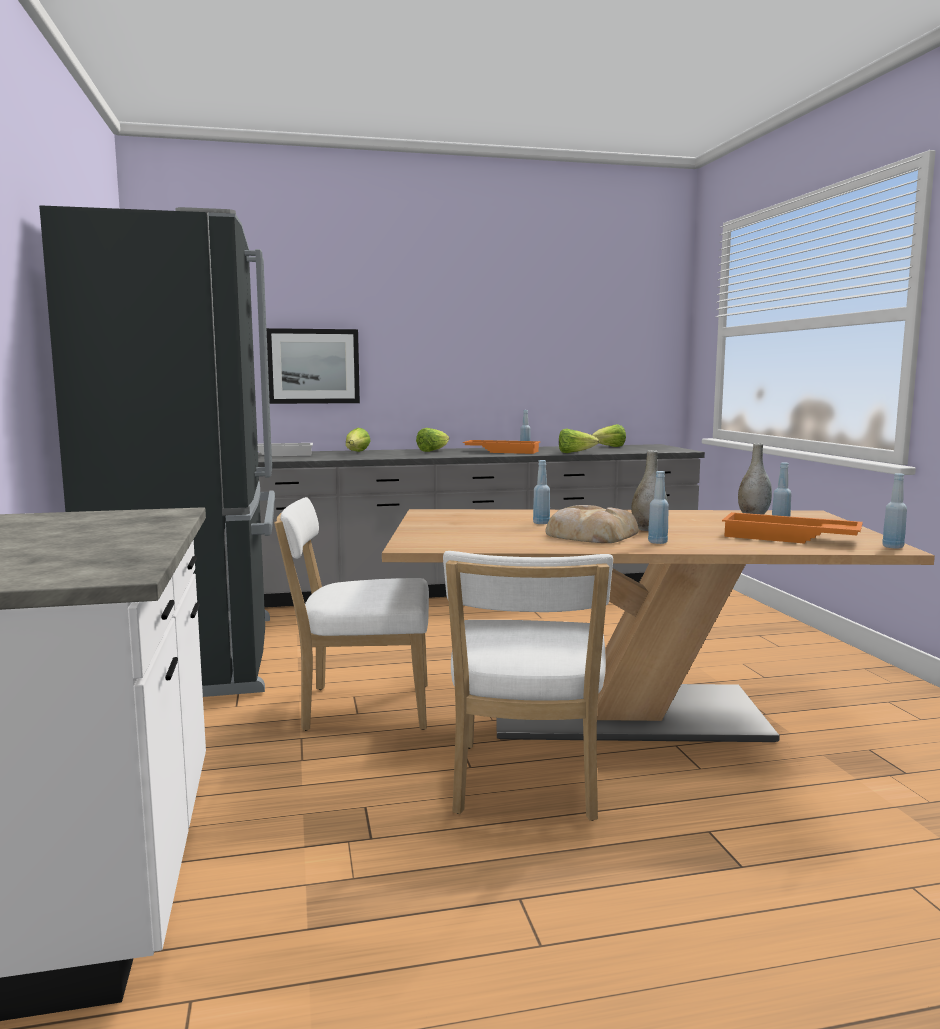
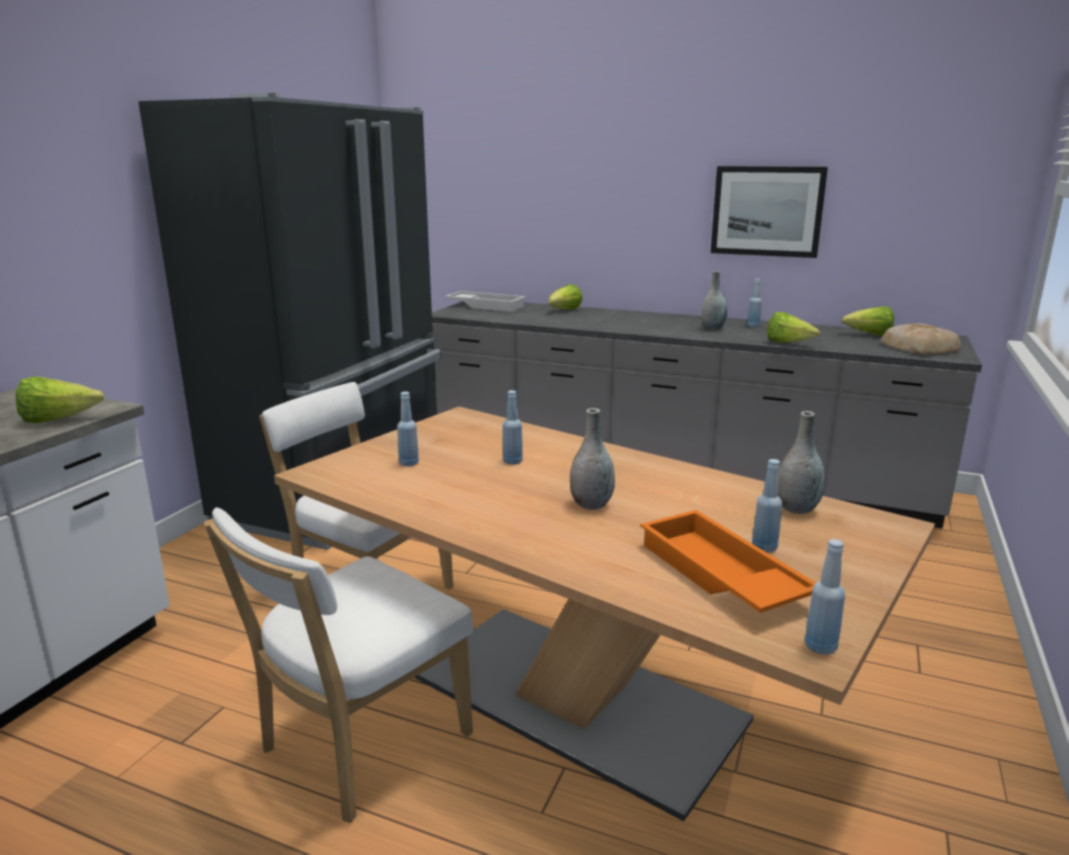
camera: 35 degrees right, 10 degrees up
(313, 366) = (540, 215): picture -> picture (767, 211)
(432, 451) = (641, 318): lettuce -> lettuce (58, 420)
(502, 451) = (712, 328): orange tray -> grey vase
(590, 535) = (507, 497): bread -> bread (919, 347)
(657, 542) = (539, 534): blue bottle -> blue bottle (409, 463)

